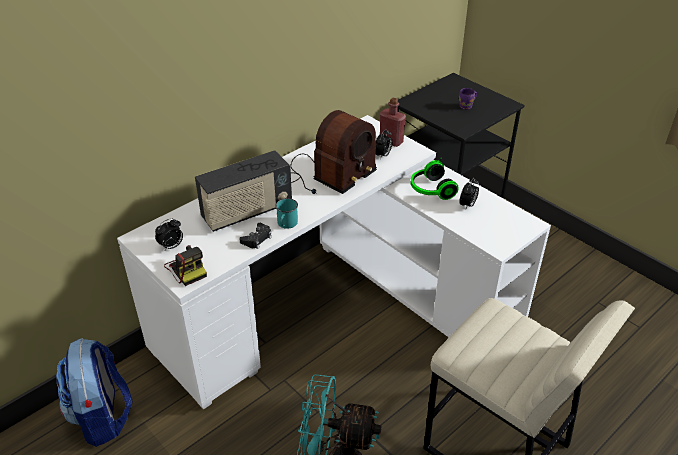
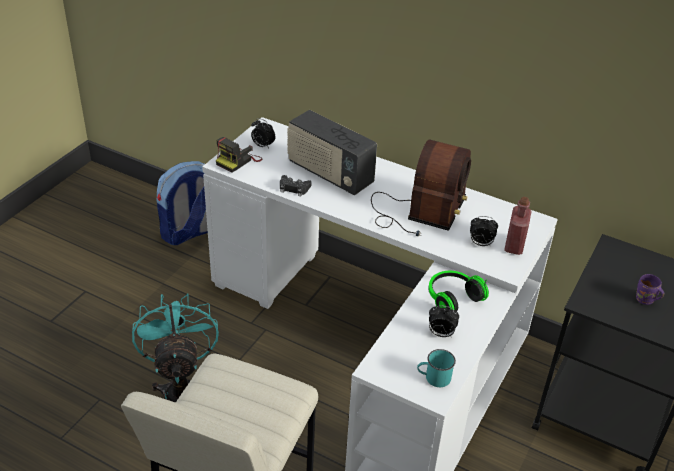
camera: 70 degrees right, 0 degrees up
(286, 224) = (323, 201): turquoise mug -> turquoise mug (433, 378)
(328, 175) = (419, 211): radio -> radio turned 90 degrees counterclockwise

